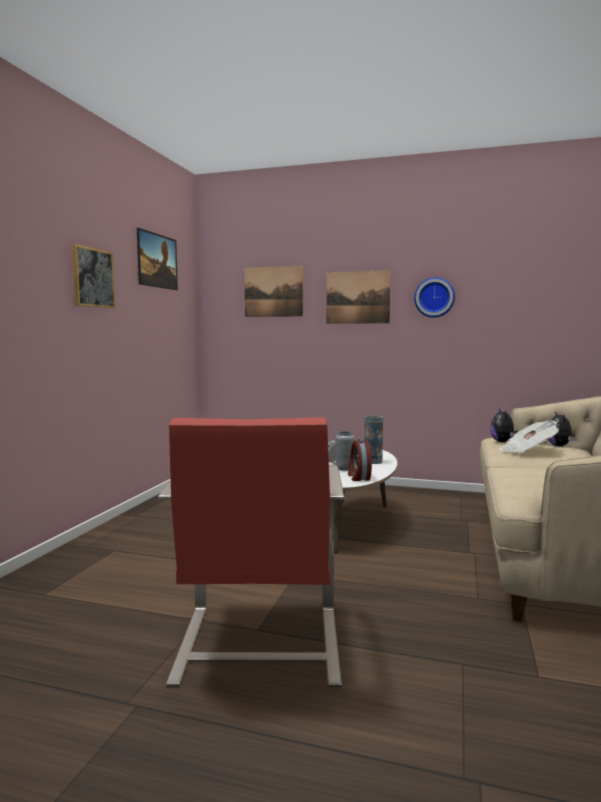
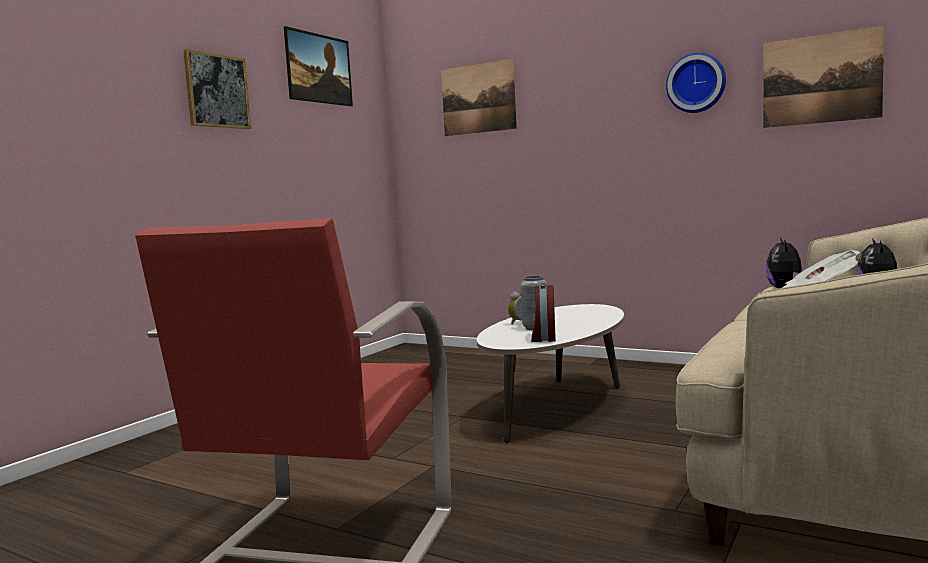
camera: 15 degrees right, 0 degrees up
(358, 297) = (588, 95): picture -> picture (821, 79)
(373, 461) = (585, 320): vase -> none

